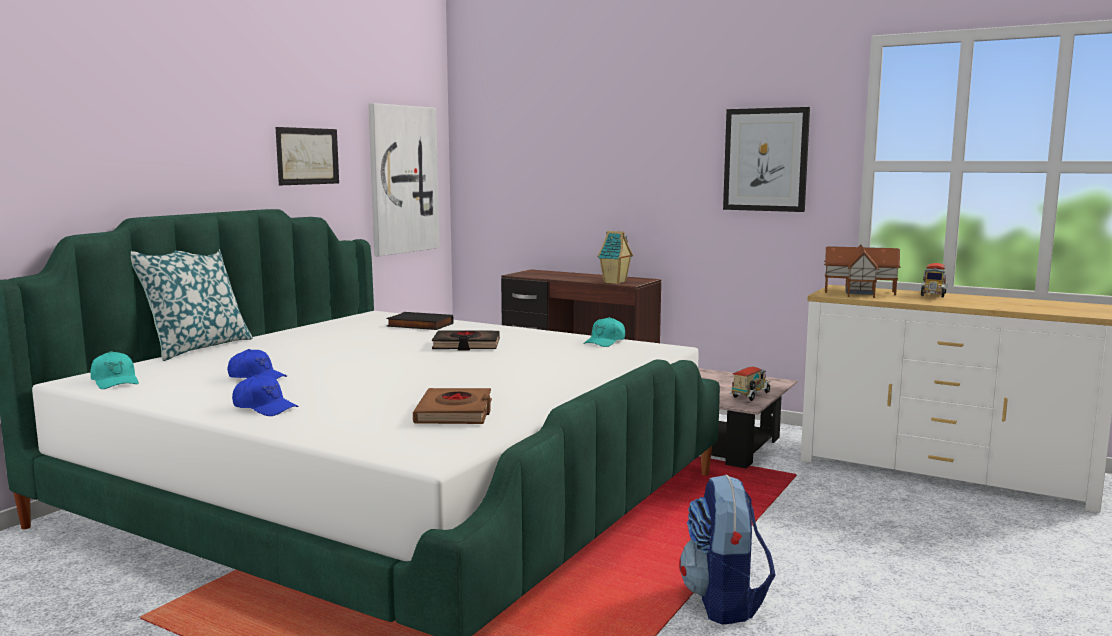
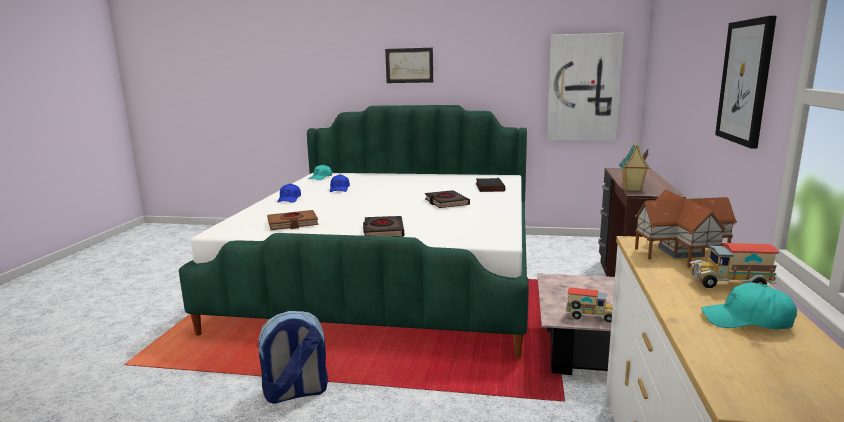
camera: 70 degrees right, 5 degrees up
(196, 348) = (389, 172): pillow -> none
(307, 156) = (492, 73): picture -> picture (409, 65)
(567, 378) = (383, 231): none -> black book
(605, 342) = (499, 225): turquoise cap -> turquoise cap (747, 320)

